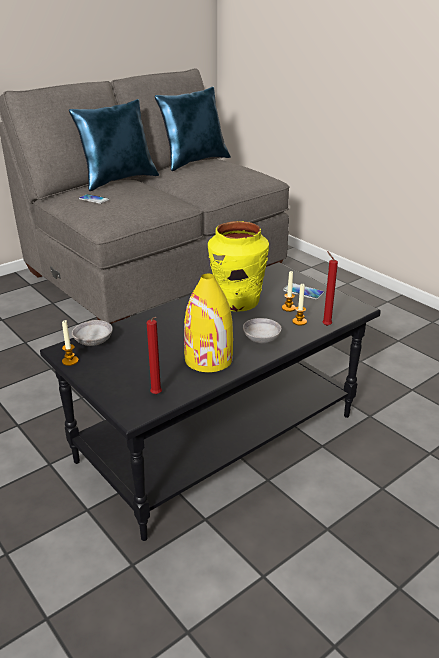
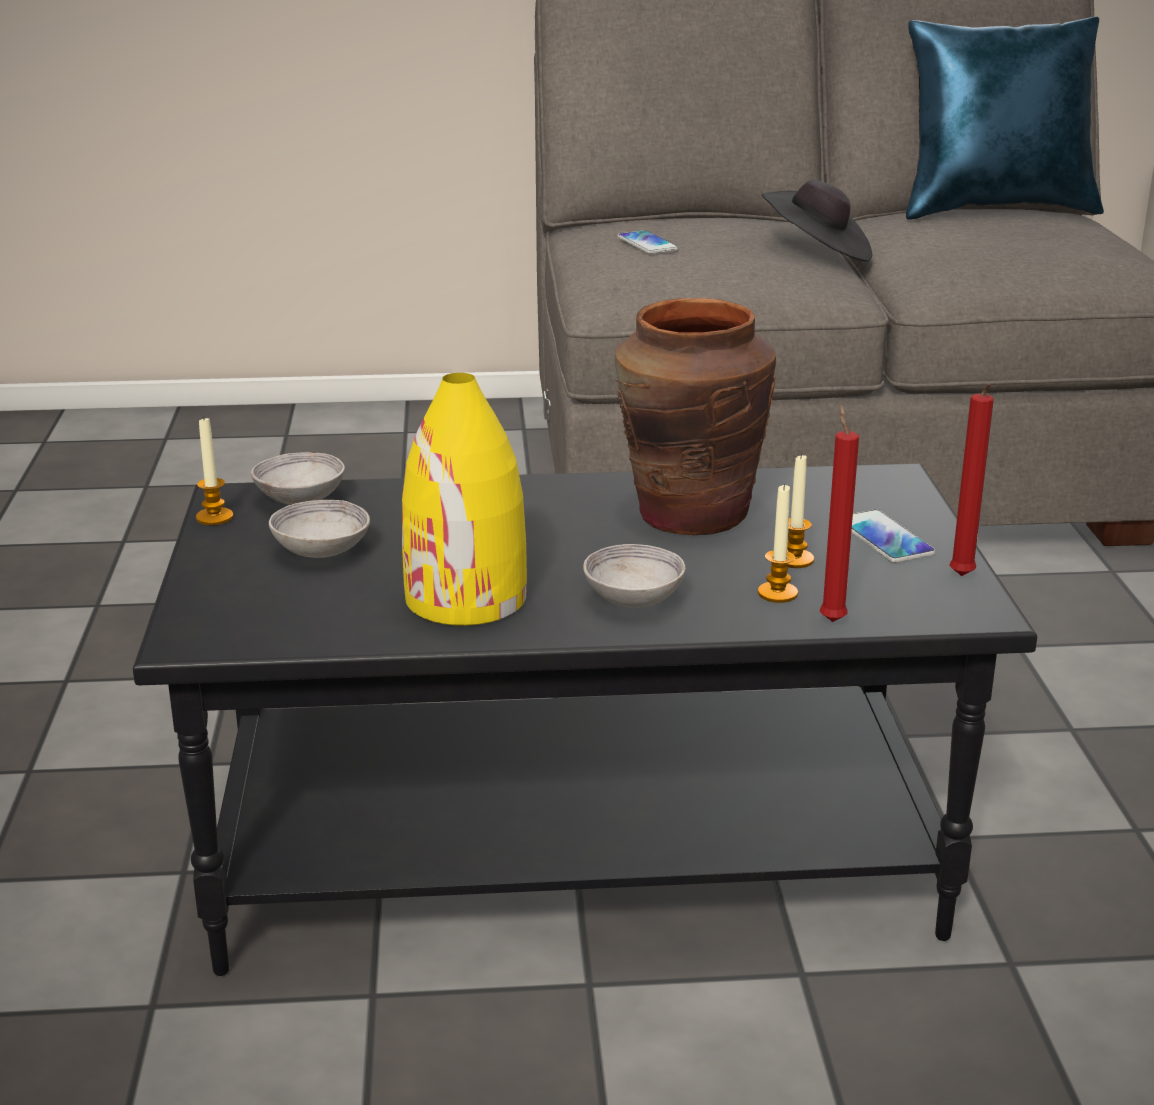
camera: 35 degrees right, 5 degrees down
(118, 180) = (758, 218): blue pillow -> none
(132, 360) = (321, 551): none -> grey bowl
(156, 191) = (817, 253): none -> black hat
(157, 395) = (274, 624): red candle -> red candle (962, 578)
(237, 302) = (691, 515): yellow vase -> brown vase

